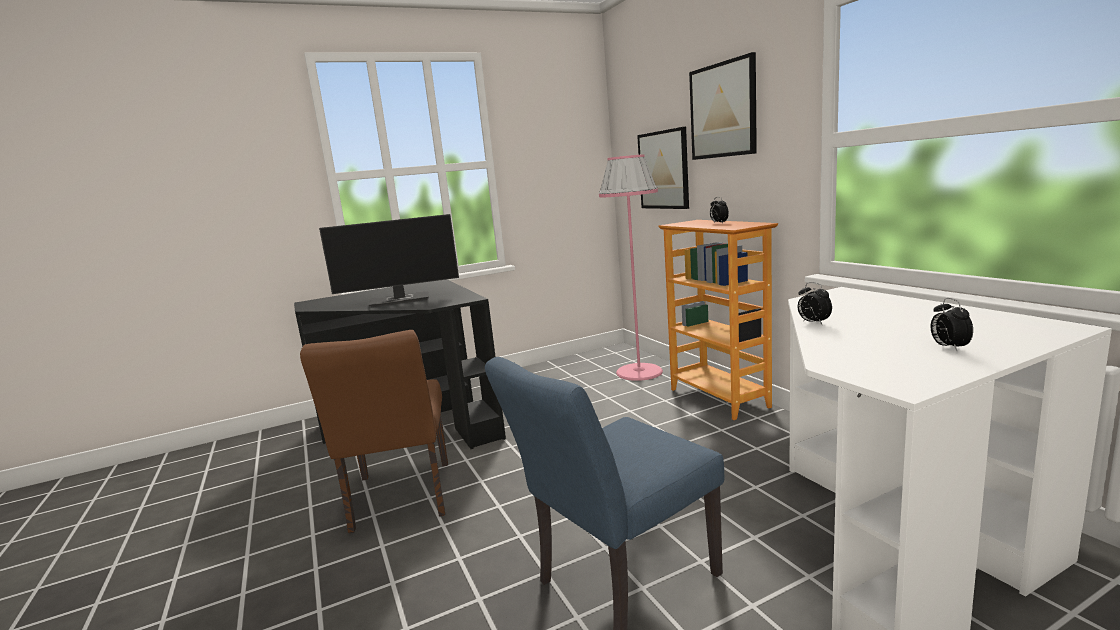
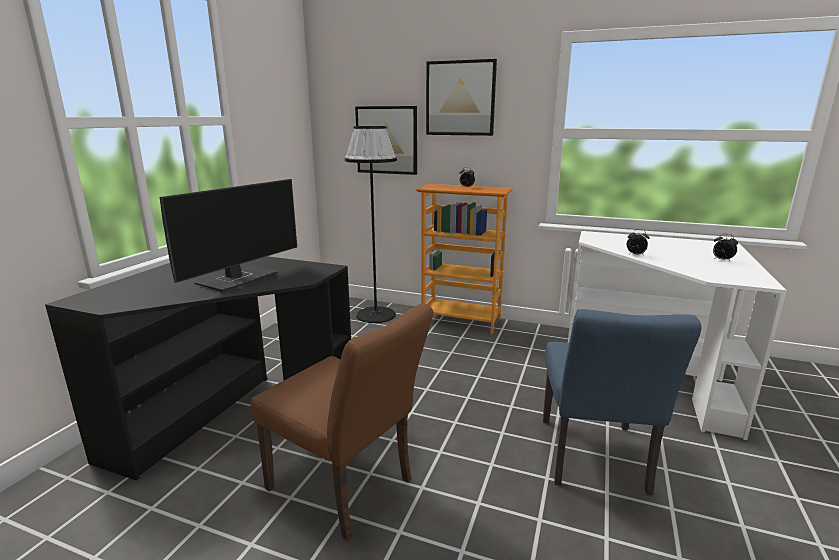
camera: 45 degrees left, 5 degrees up
(639, 372) = (375, 315): pink floor lamp -> black floor lamp

